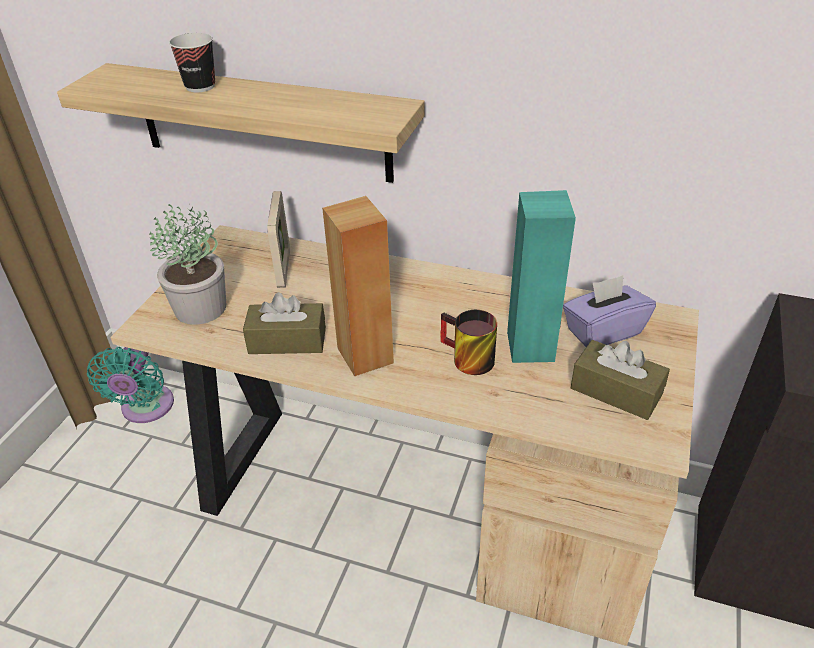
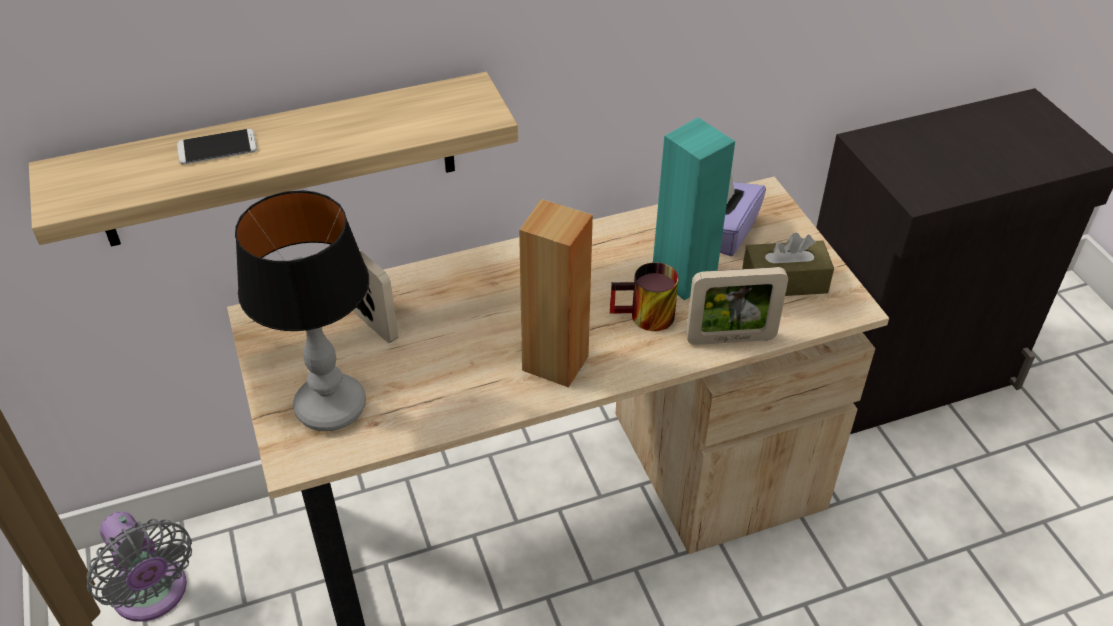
camera: 40 degrees left, 5 degrees up
(146, 409) = (153, 595): turquoise fan -> grey fan
(200, 86) = (217, 148): cup -> phone
(201, 307) = (331, 406): potted plant -> table lamp
(287, 341) = (465, 390): brown tissue box -> none
(517, 409) = (730, 339): none -> picture frame

